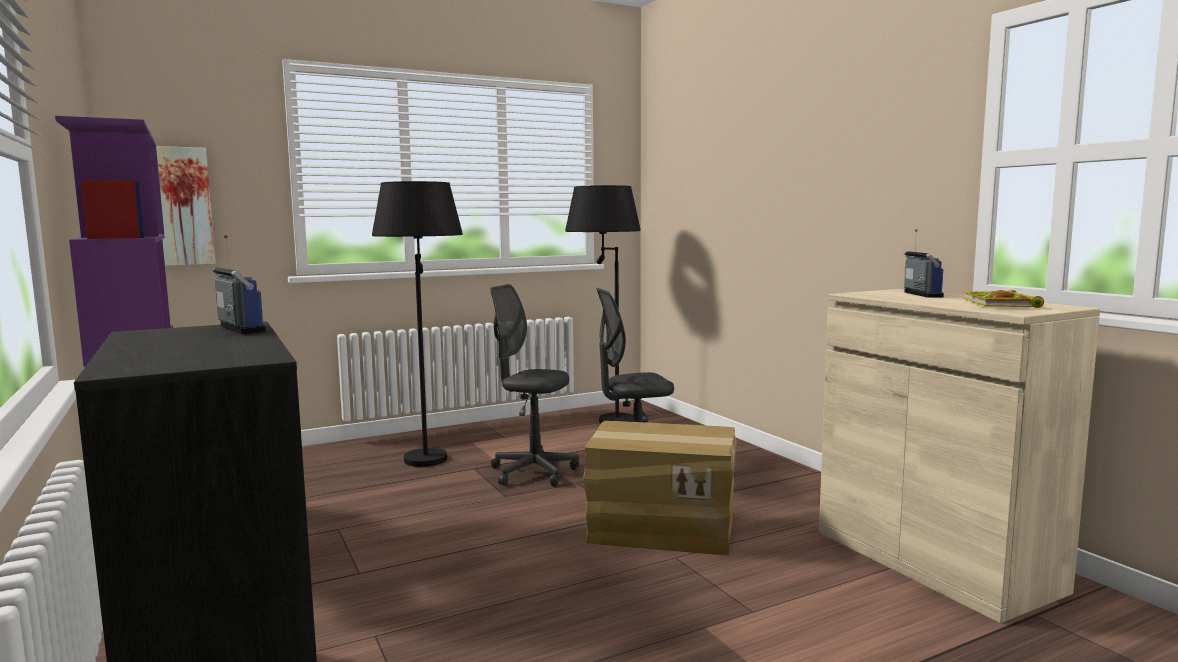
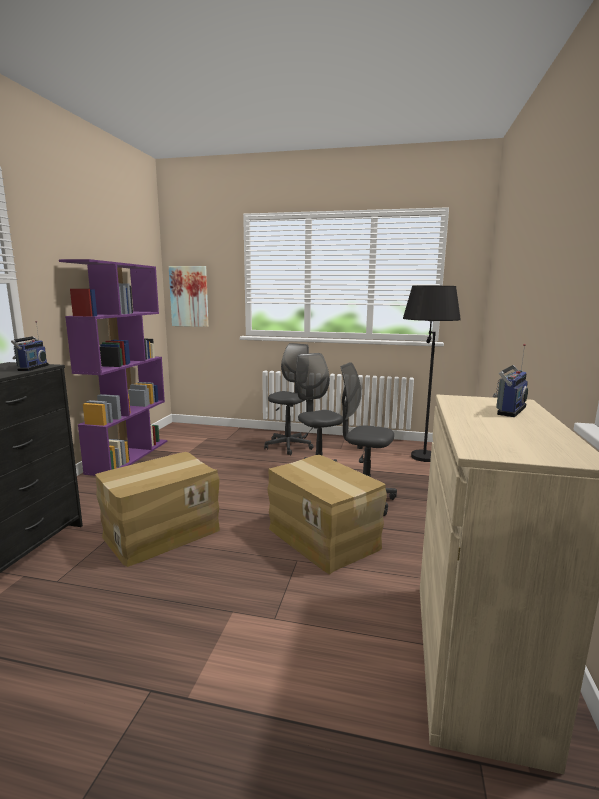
camera: 40 degrees right, 5 degrees up
(427, 452) = (288, 446): black floor lamp -> grey office chair
(450, 602) = (161, 532): none -> cardboard box
(1001, 304) = (522, 438): book -> none

